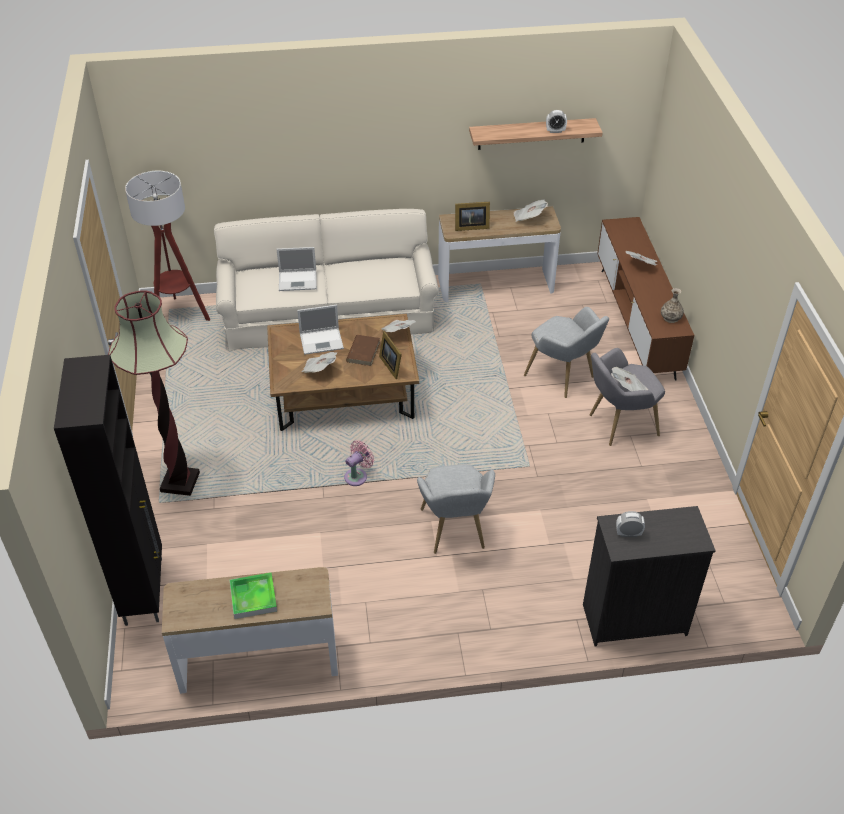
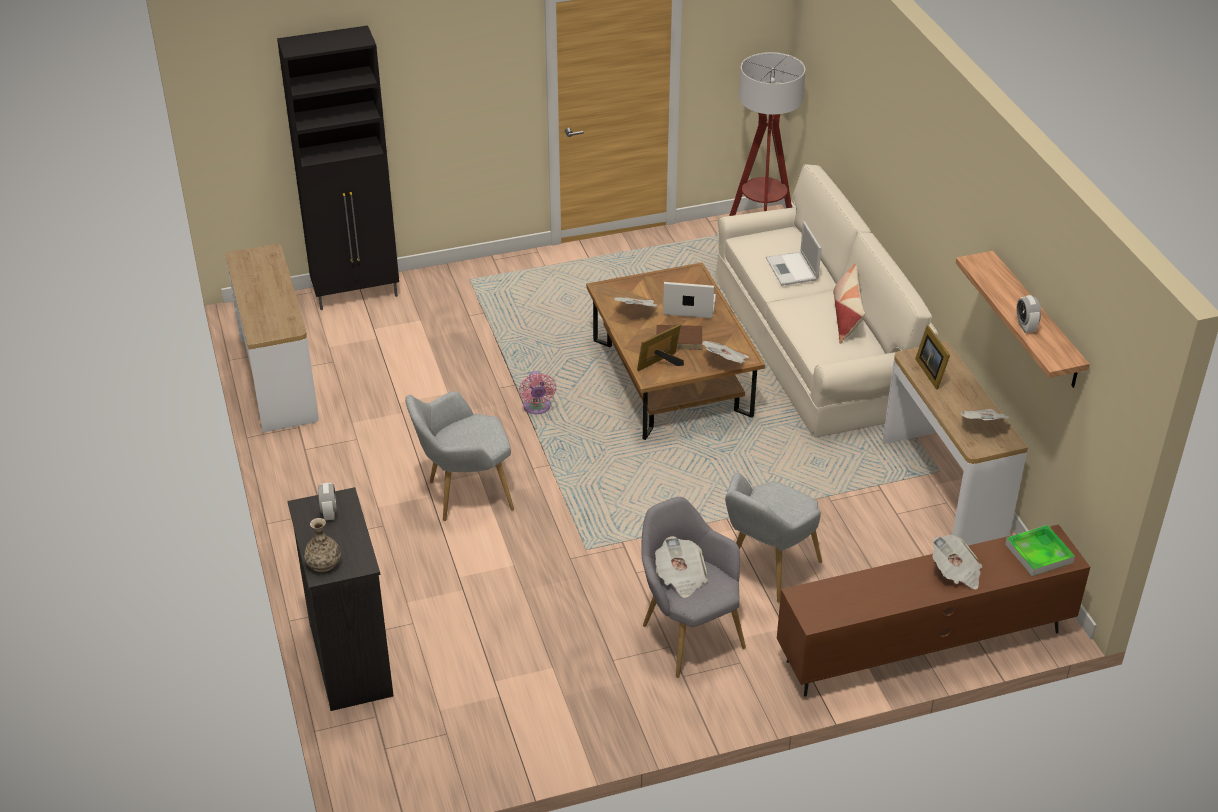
camera: 80 degrees right, 5 degrees down
(180, 482) = (500, 287): floor lamp -> none
(253, 597) = (265, 295): tray -> tray (1039, 553)
(322, 341) = (688, 306): laptop -> laptop turned 120 degrees clockwise
(357, 476) = (537, 408): pink fan -> pink fan turned 45 degrees clockwise
(365, 265) = (847, 317): none -> pillow
(670, 317) = (837, 608): vase -> vase (323, 563)

